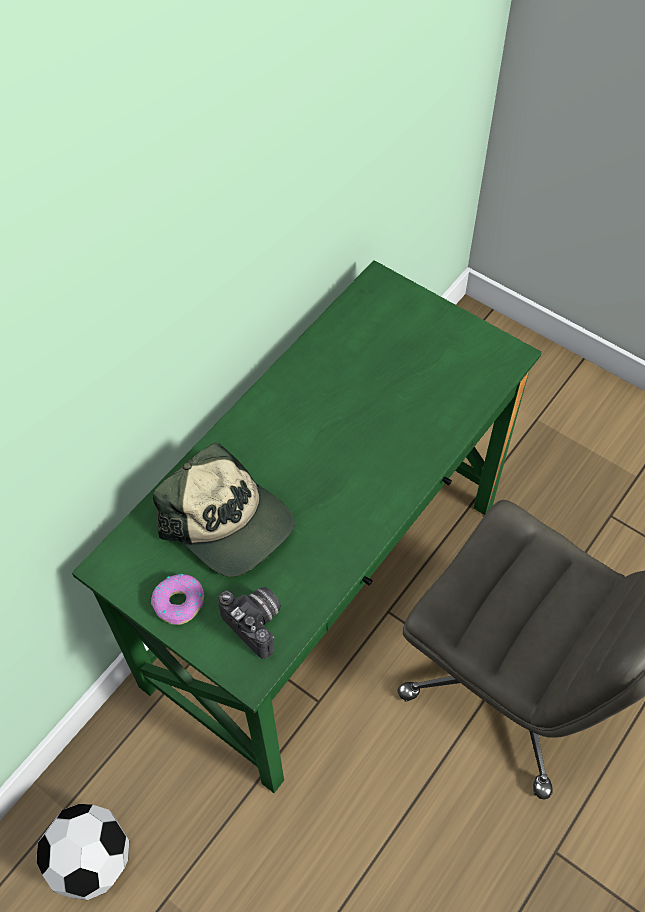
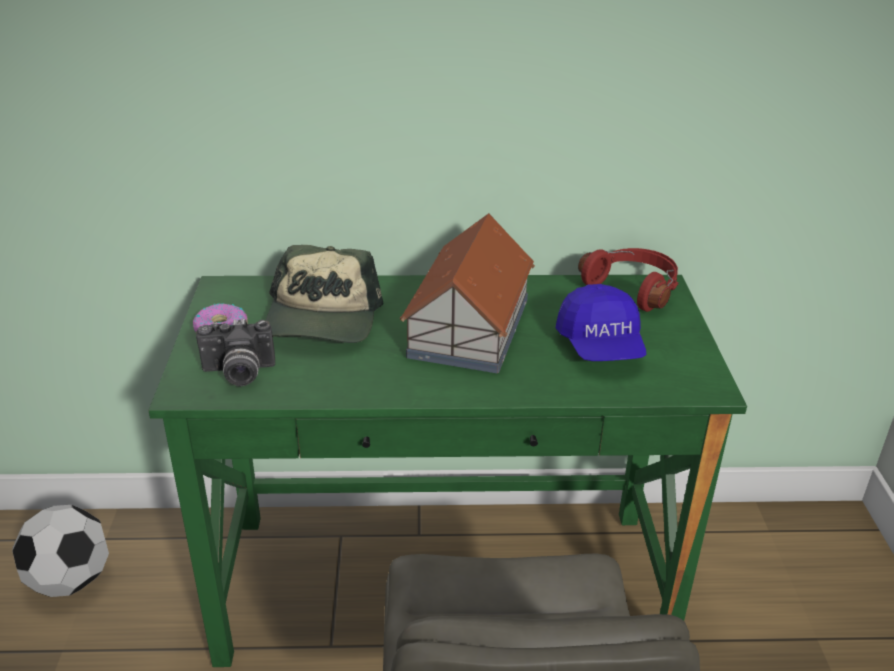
camera: 50 degrees right, 25 degrees down
(257, 623) = (238, 374): camera -> camera turned 75 degrees clockwise
(326, 433) = (471, 326): none -> toy house
(367, 301) = (633, 288): none -> red headphones
(418, 376) = (600, 346): none -> blue cap

